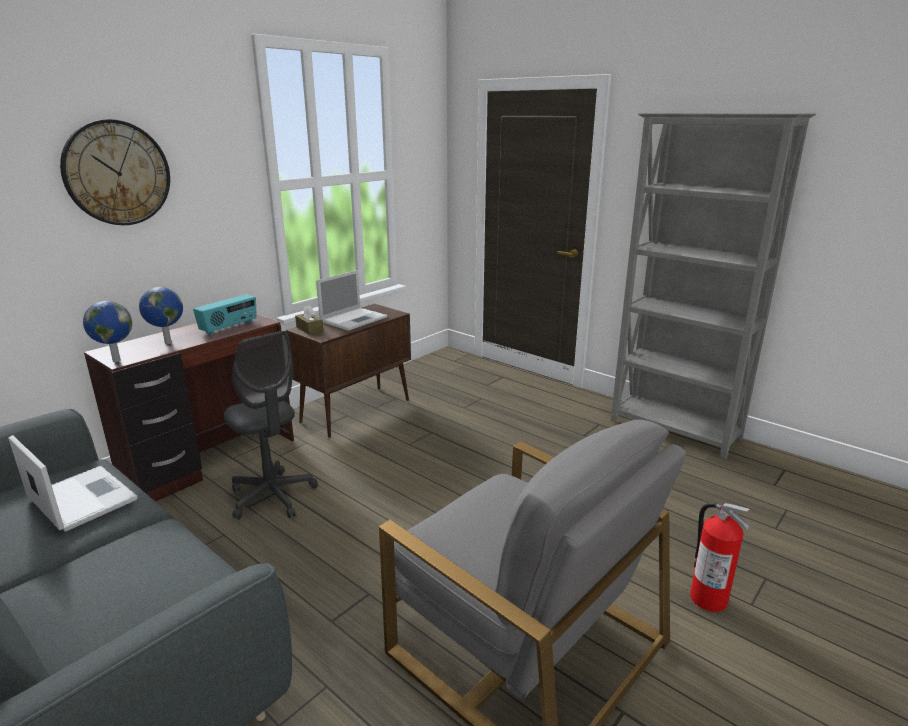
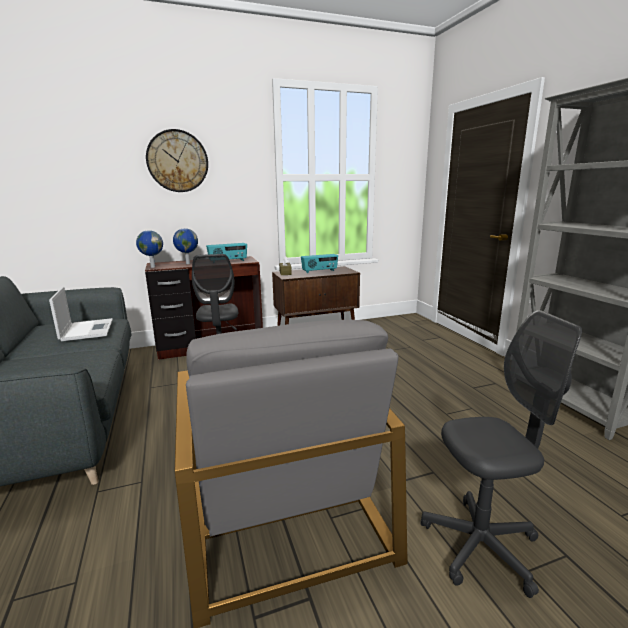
camera: 30 degrees right, 5 degrees down
(354, 319) = (319, 271): laptop -> radio
(708, 598) = (480, 546): fire extinguisher -> grey office chair

